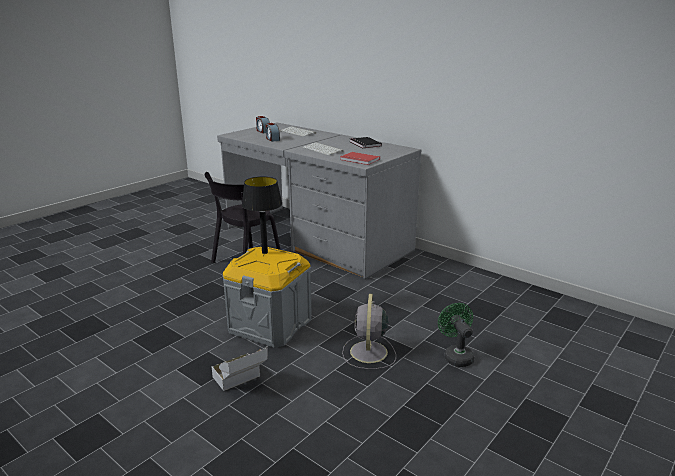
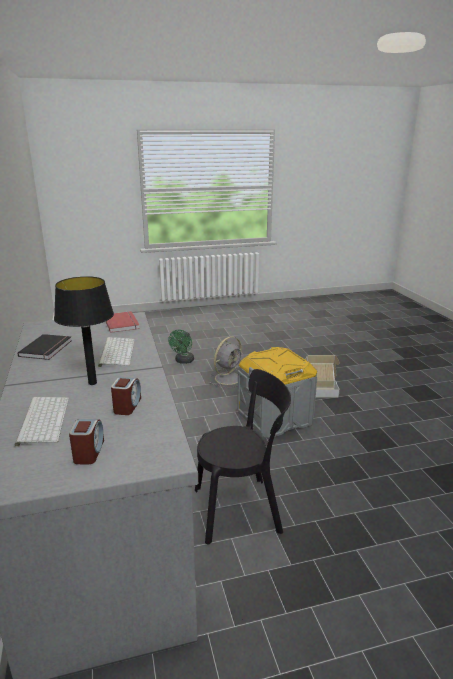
camera: 145 degrees left, 0 degrees up
(264, 252) = (273, 365): black table lamp -> black table lamp (92, 383)

